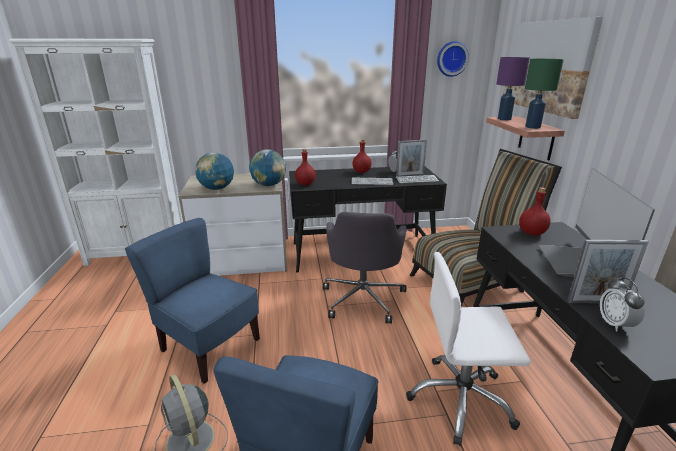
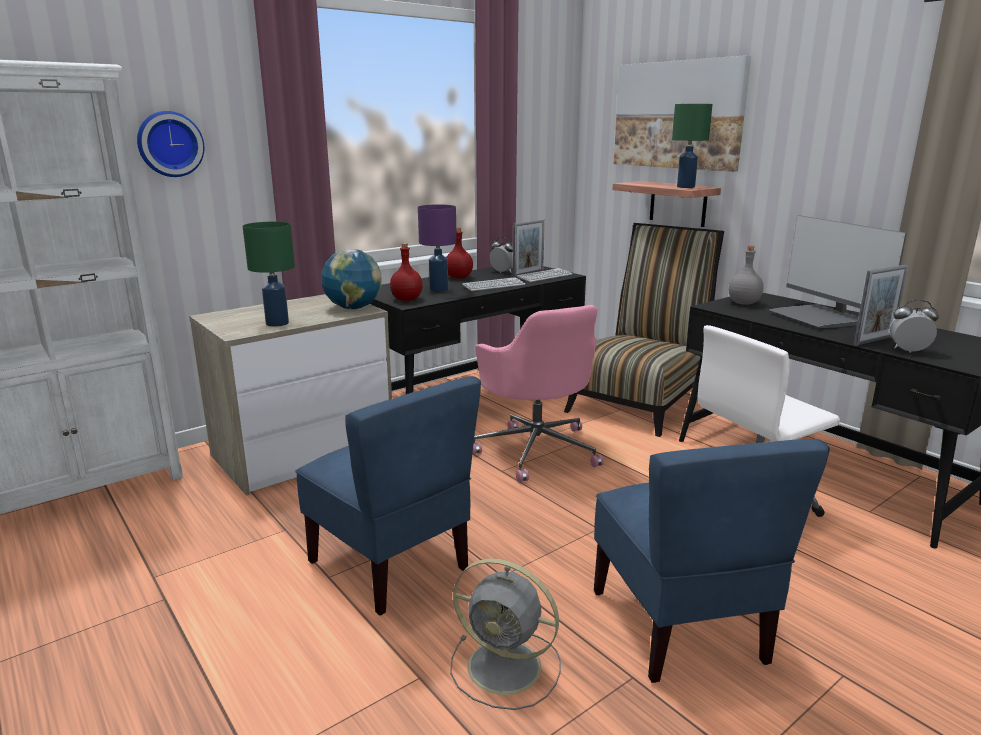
camera: 30 degrees left, 5 degrees down
(209, 346) = (391, 564): blue chair -> blue chair turned 135 degrees counterclockwise
(217, 189) = (276, 323): globe -> green table lamp
(363, 298) = (537, 449): grey office chair -> pink office chair
(451, 59) = (537, 112): wall clock -> wall clock (169, 144)
(504, 119) = (637, 183): purple table lamp -> purple table lamp (439, 290)
(532, 233) = (744, 303): red bottle -> grey bottle
(615, 324) = (908, 351): alarm clock -> alarm clock turned 135 degrees clockwise

